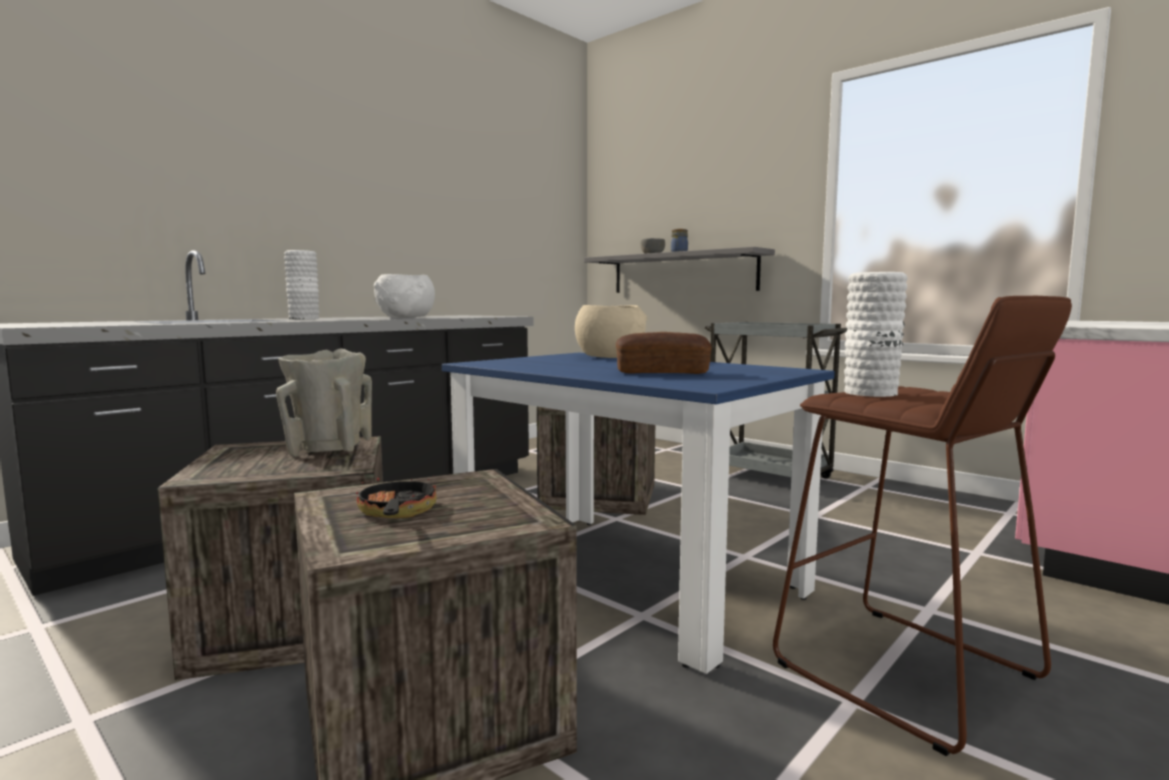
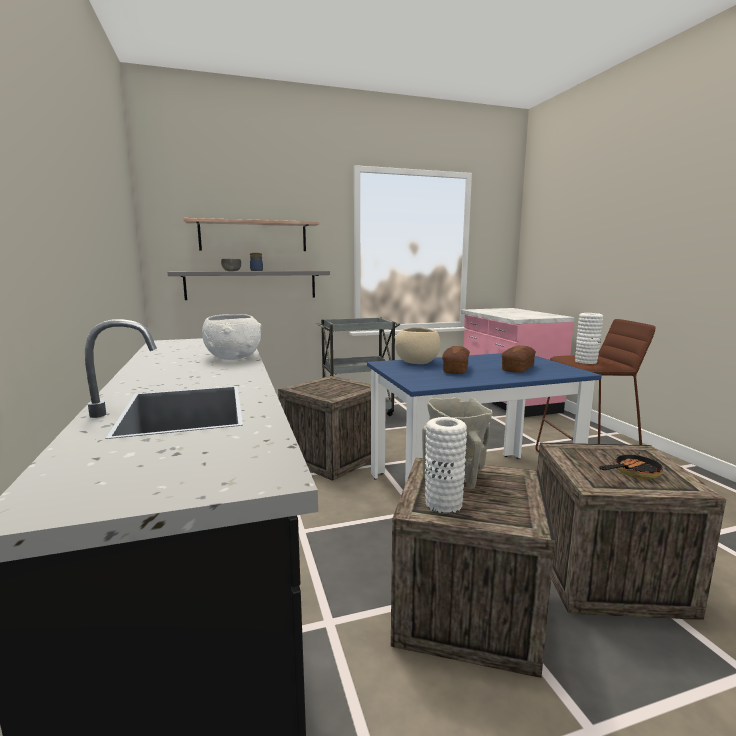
camera: 60 degrees left, 5 degrees up
(304, 318) = (172, 379): white vase -> white vase (443, 504)
(396, 513) = (632, 473): frying pan -> frying pan turned 135 degrees clockwise
(593, 363) = (455, 369): none -> bread
(688, 208) = (253, 236): none -> shelf

